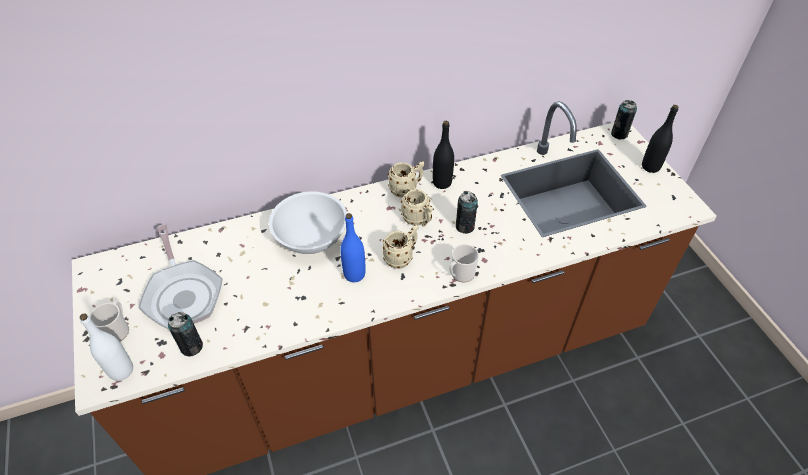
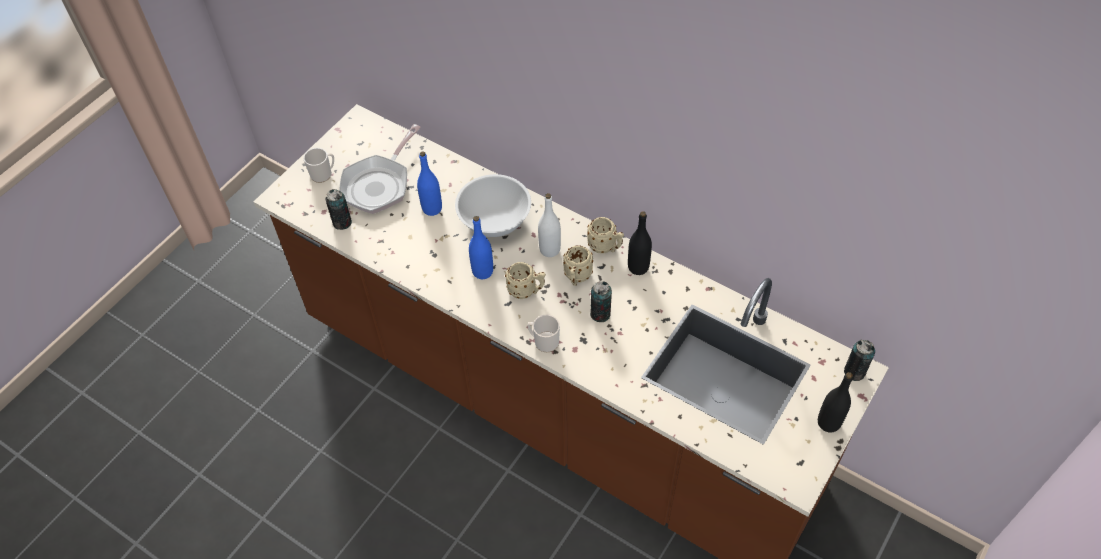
camera: 55 degrees right, 5 degrees up
(121, 370) = (296, 200): white bottle -> white bottle (550, 249)
(253, 271) = (432, 208): none -> blue bottle

